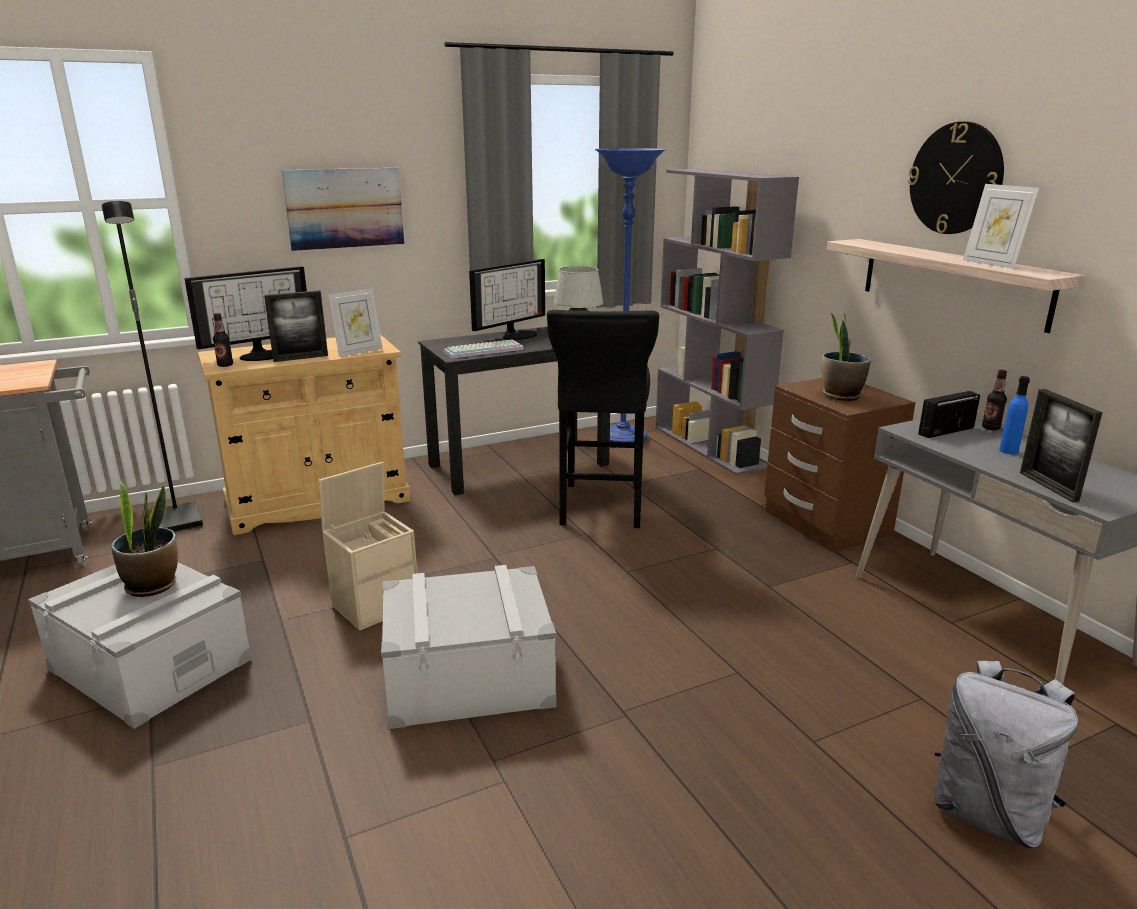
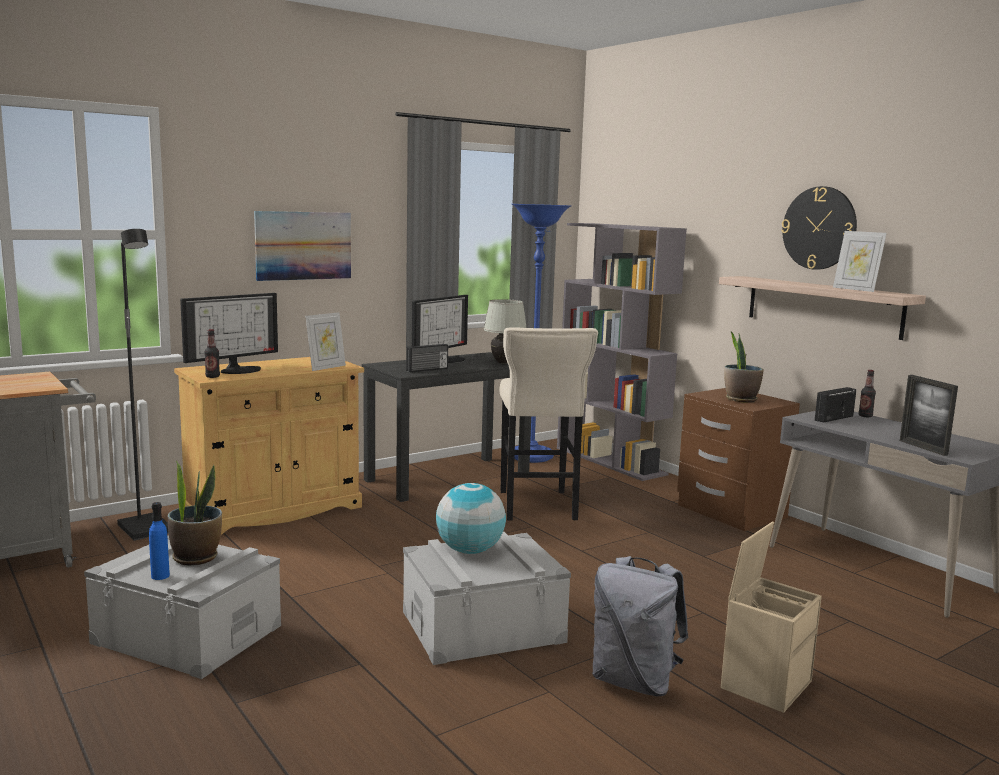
camera: 10 degrees left, 10 degrees down
(301, 358) = (277, 372): picture frame -> none
(376, 604) = (373, 582): beige storage box -> beige storage box (765, 683)
(455, 591) = (470, 551): none -> globe
(484, 350) = (427, 370): keyboard -> radio
(601, 508) = (537, 507): black stool -> beige stool
(988, 813) = (923, 685): grey backpack -> grey backpack (634, 681)
(1008, 451) = (885, 429): blue bottle -> blue bottle (160, 576)

